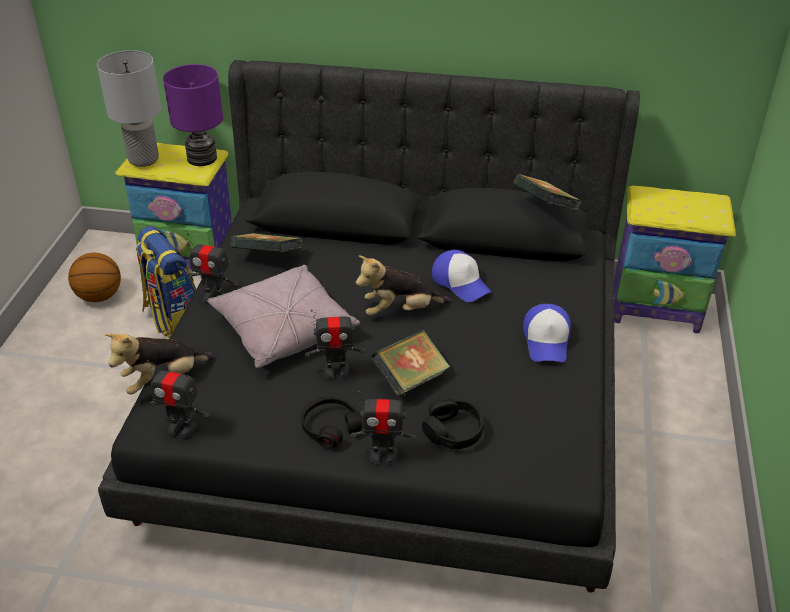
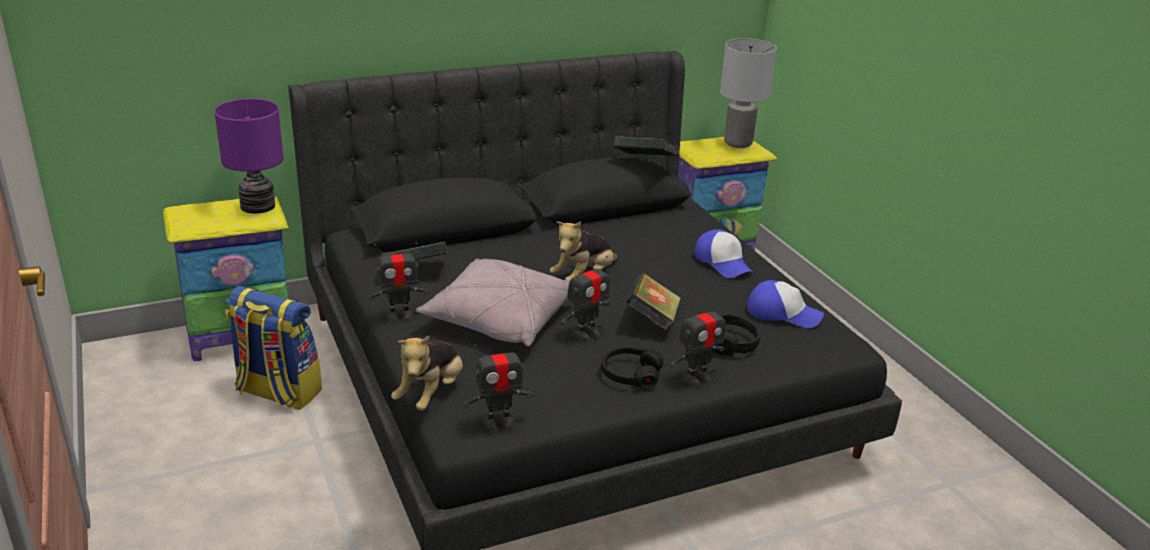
camera: 35 degrees left, 10 degrees down
(99, 296) = (166, 399): basketball -> none
(143, 162) = (193, 222): grey table lamp -> grey table lamp (737, 145)
(461, 282) = (609, 243): cap -> cap (783, 313)

